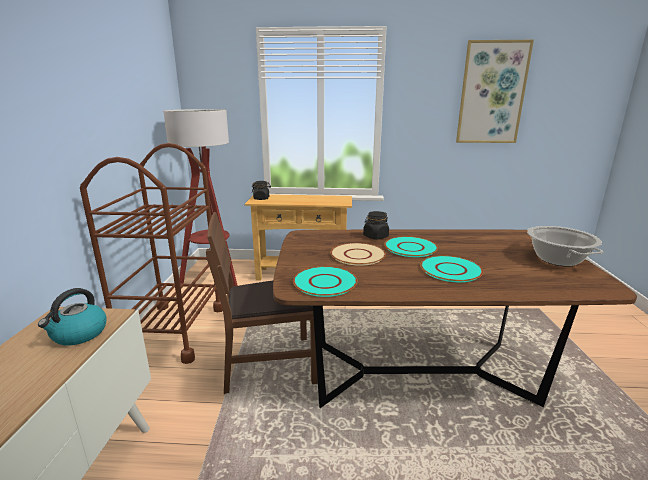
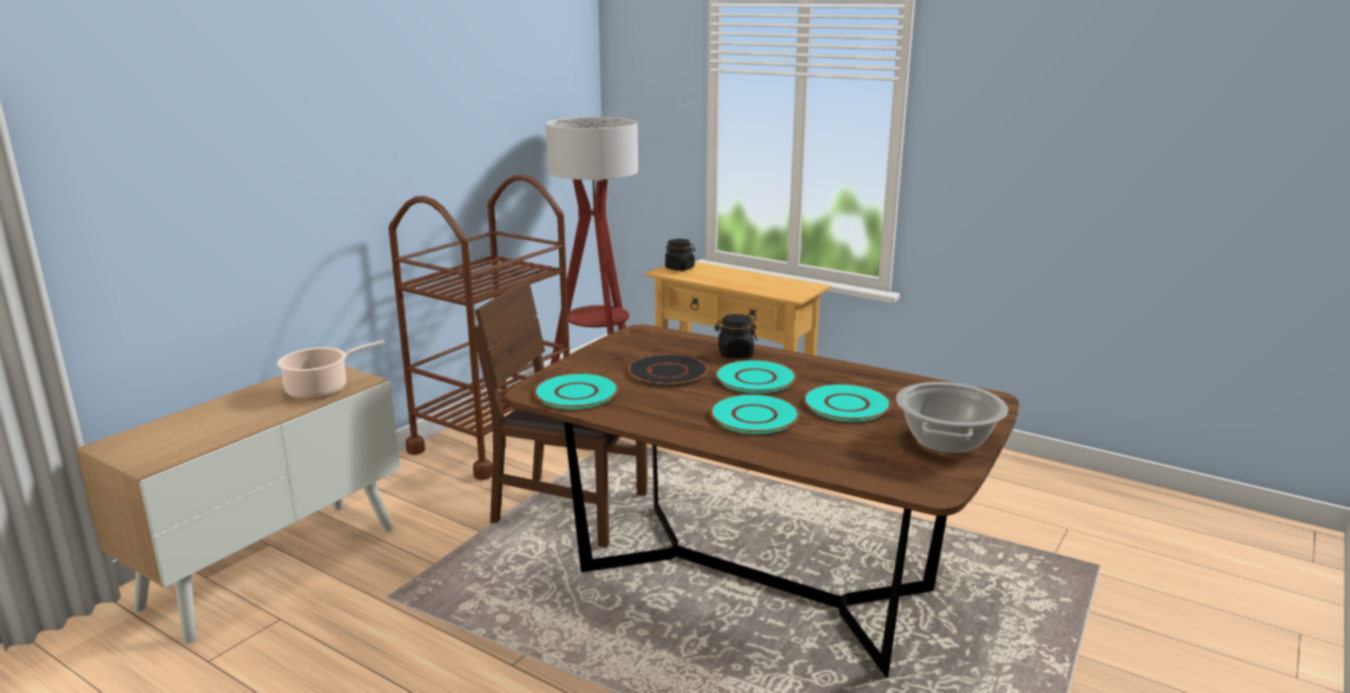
camera: 30 degrees right, 0 degrees up
(79, 334) = (321, 389): kettle -> cooking pot
(358, 255) = (668, 372): beige plate -> black plate
(479, 251) = (846, 404): none -> turquoise plate
(492, 93) = (1116, 120): picture -> none

